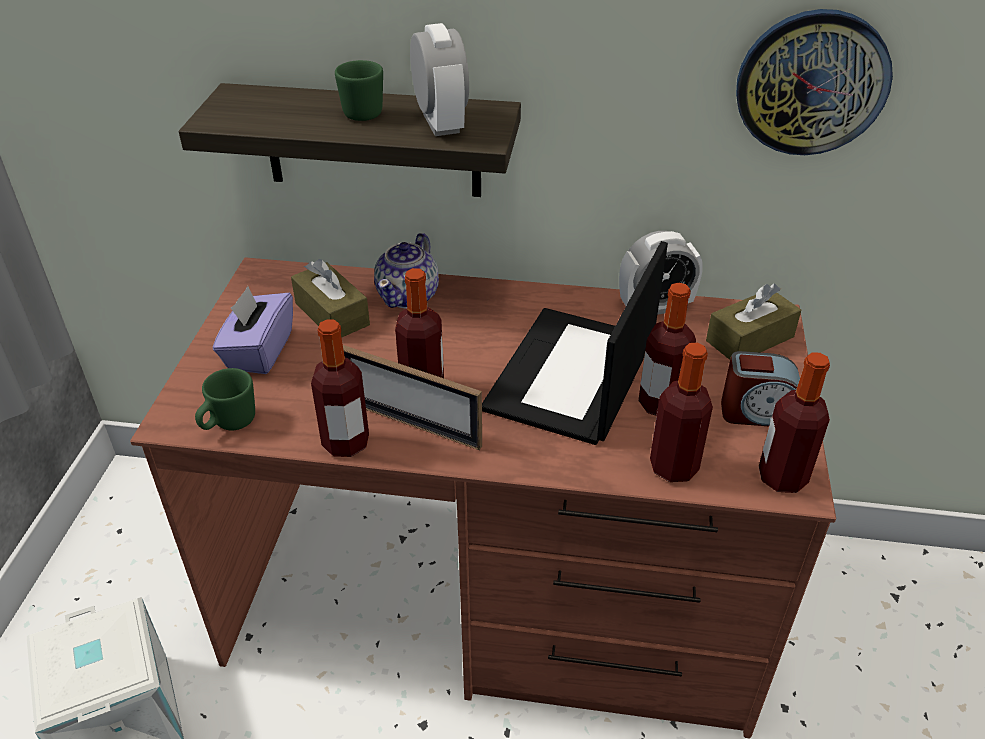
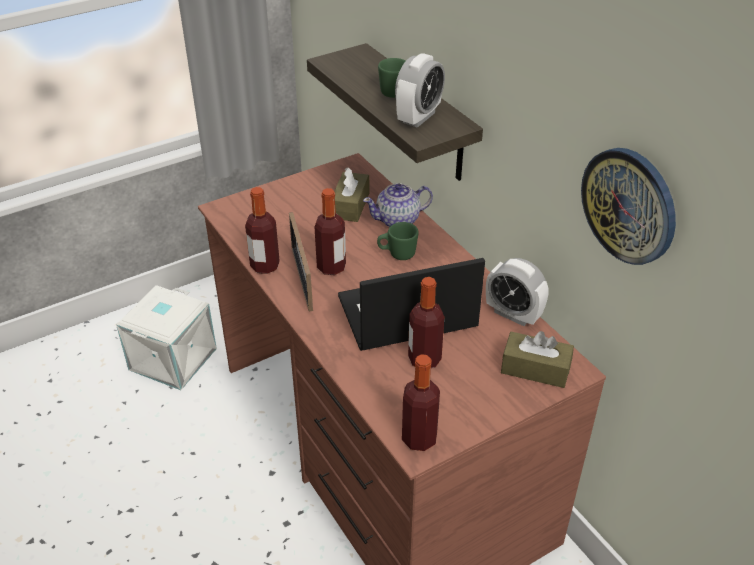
camera: 50 degrees right, 0 degrees up
(229, 424) = (237, 225): green mug -> green mug (397, 254)
(259, 351) = (295, 201): purple tissue box -> none
(673, 467) = (377, 389): bottle -> none
(757, 412) = (466, 403): alarm clock -> none

